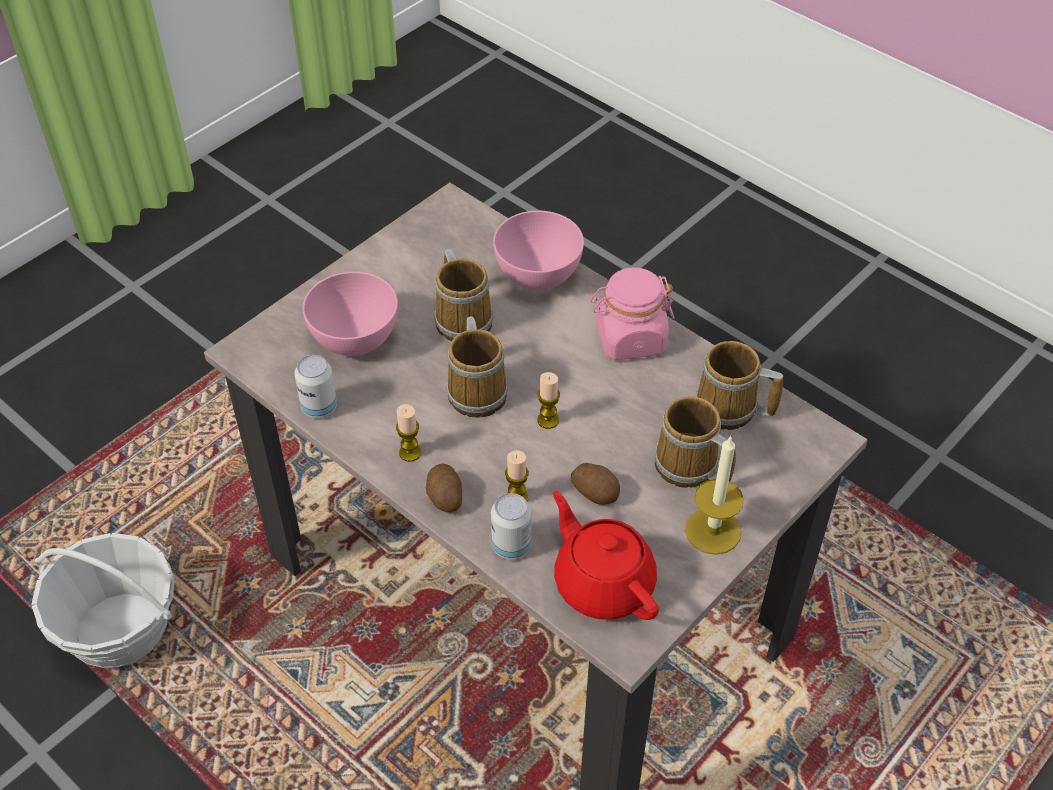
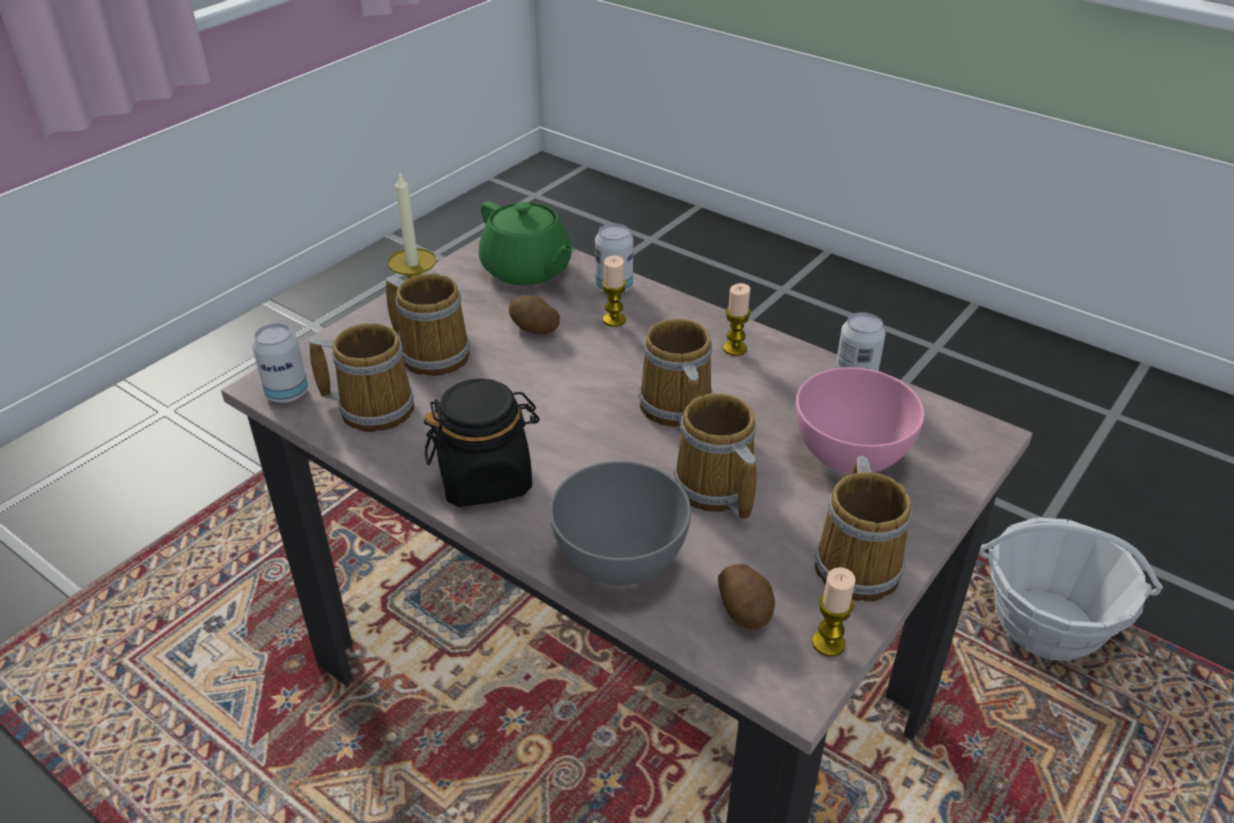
camera: 175 degrees right, 10 degrees down
(384, 264) = (859, 563): none -> mug
(444, 497) = (687, 317): potato -> potato (745, 610)
(538, 276) = (619, 559): pink bowl -> grey bowl
(548, 420) = (588, 385): candle -> candle (828, 643)
(603, 583) = (527, 270): red teapot -> green teapot
(630, 339) = (486, 478): pink jar -> black jar
(806, 428) = (287, 394): none -> can

